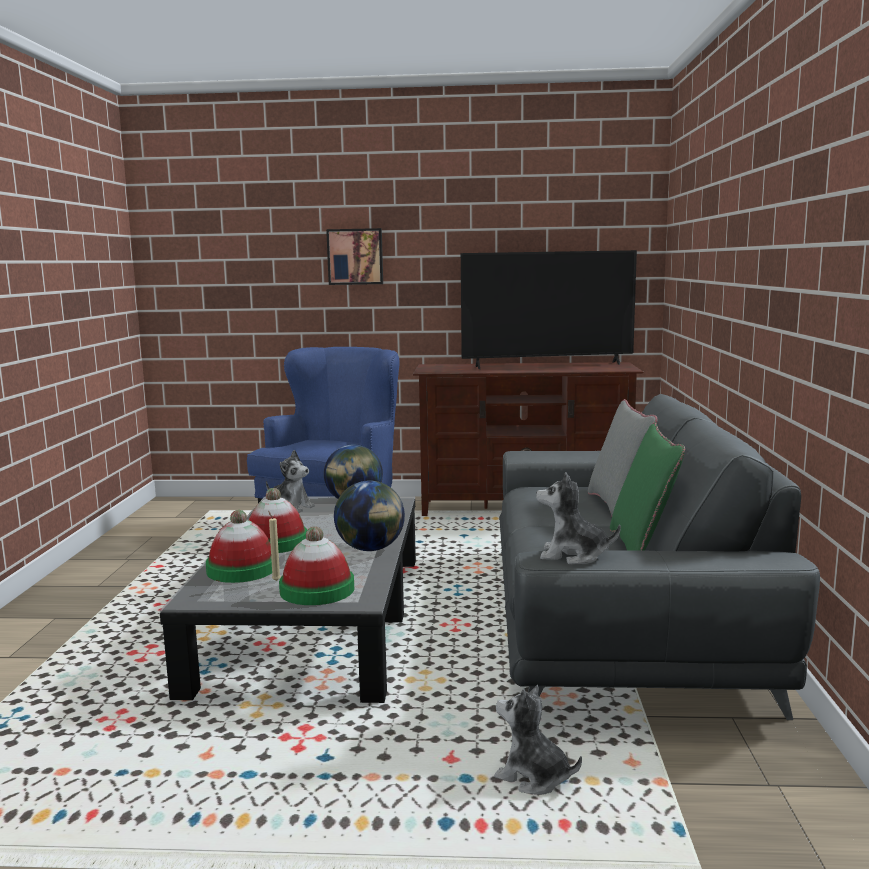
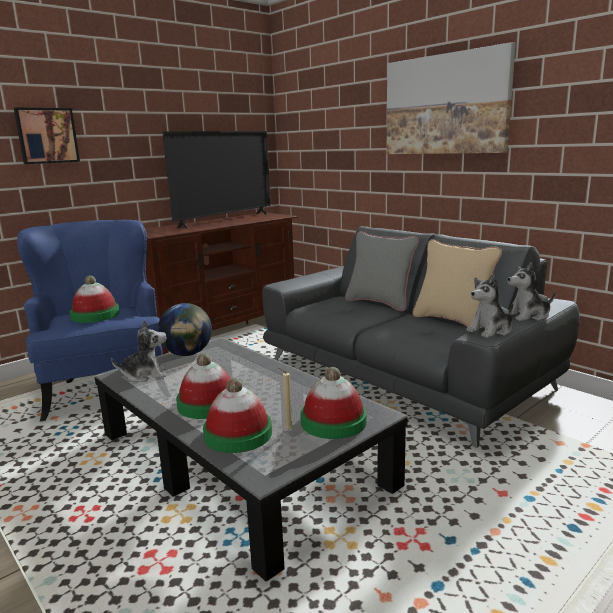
camera: 45 degrees left, 5 degrees up
(320, 444) = (95, 315): none -> hat
(371, 549) = (290, 380): globe -> none
(533, 777) = (546, 477): plush toy -> plush toy (528, 315)
(642, 548) = (452, 321): green pillow -> beige pillow
(758, 220) = (445, 105): none -> picture

